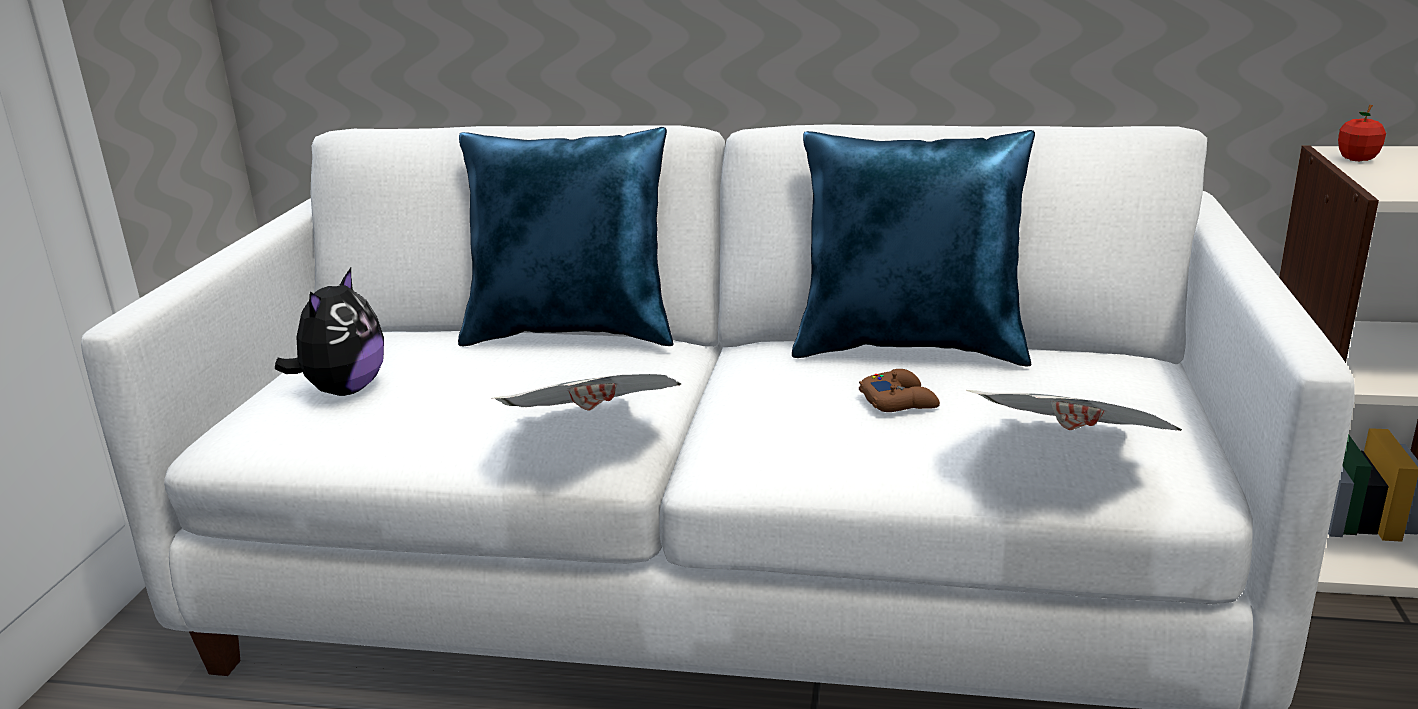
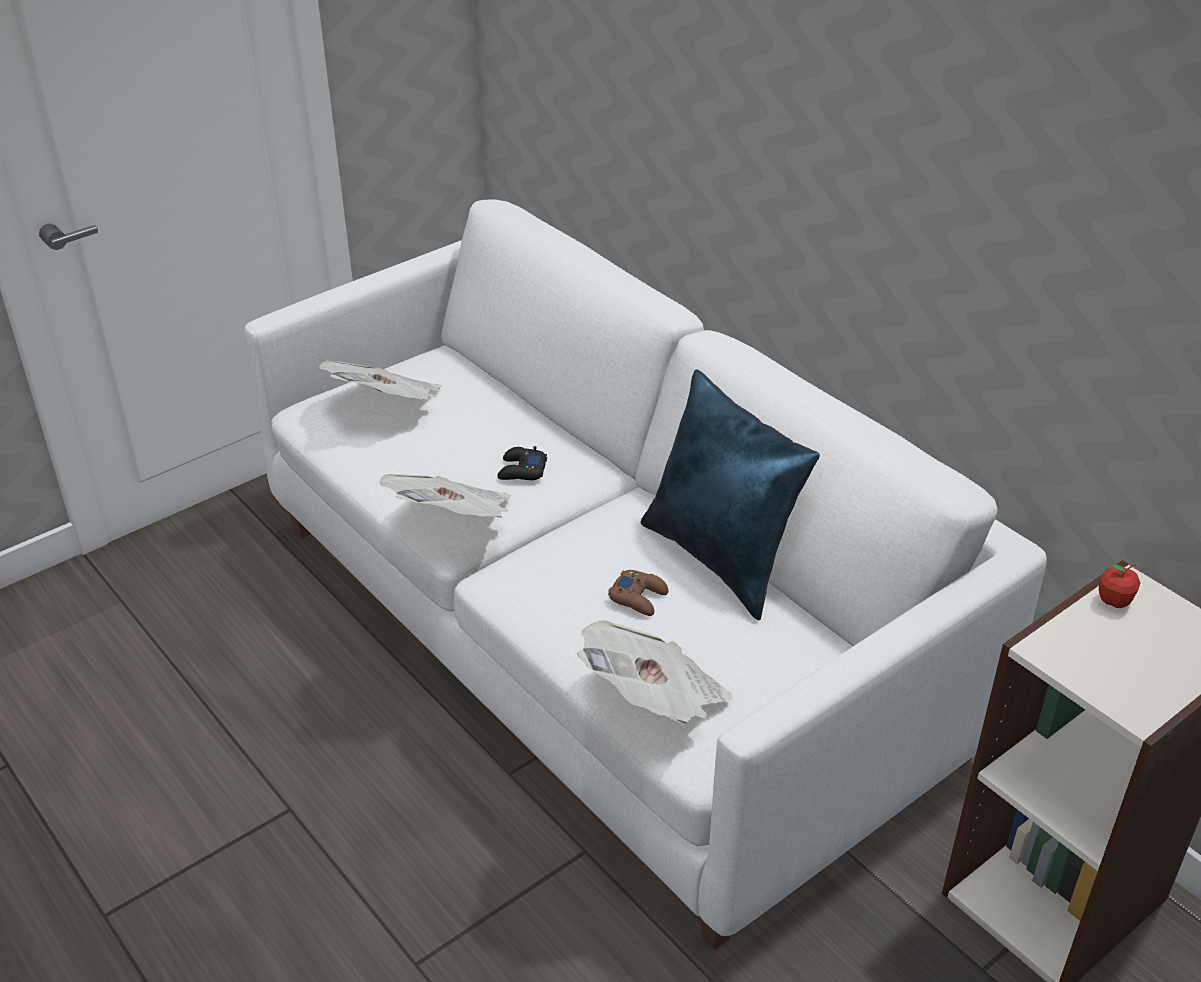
camera: 40 degrees right, 15 degrees up
(343, 390) = (387, 406): plush toy -> newspaper
(573, 333) = (557, 424): blue pillow -> none
(598, 373) = (521, 470): none -> black game controller

